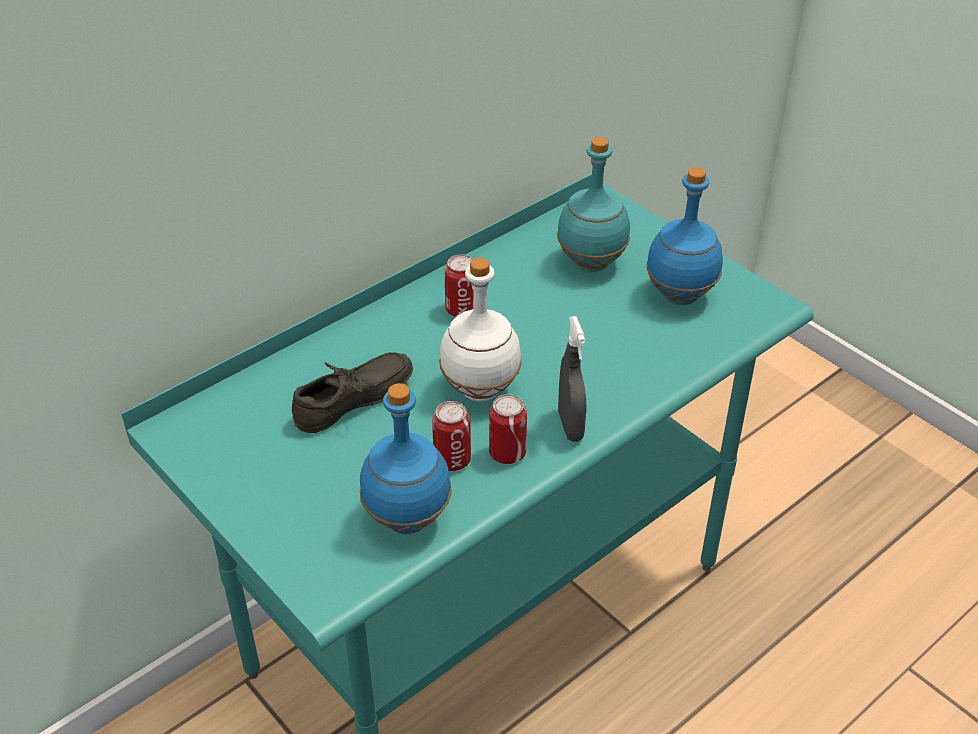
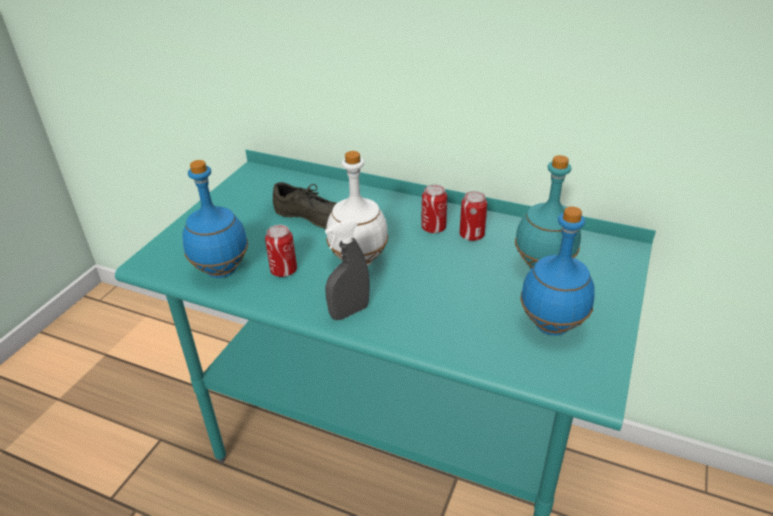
camera: 65 degrees right, 5 degrees down
(507, 453) = (303, 291): can -> can (471, 235)

